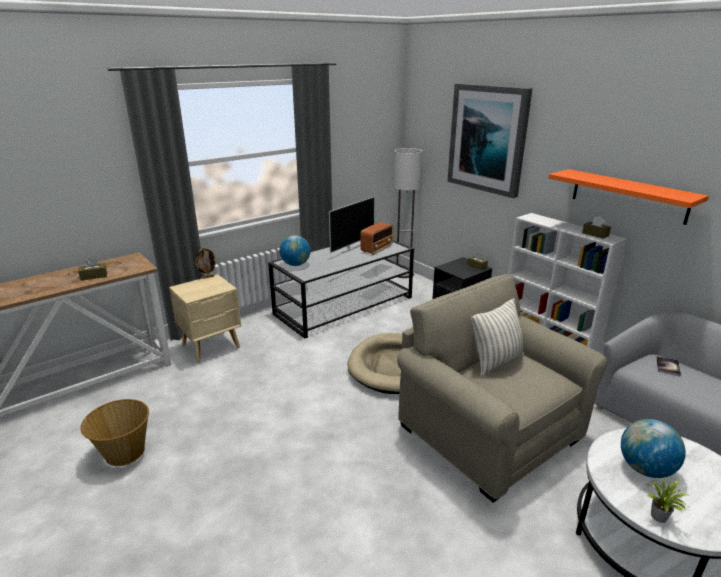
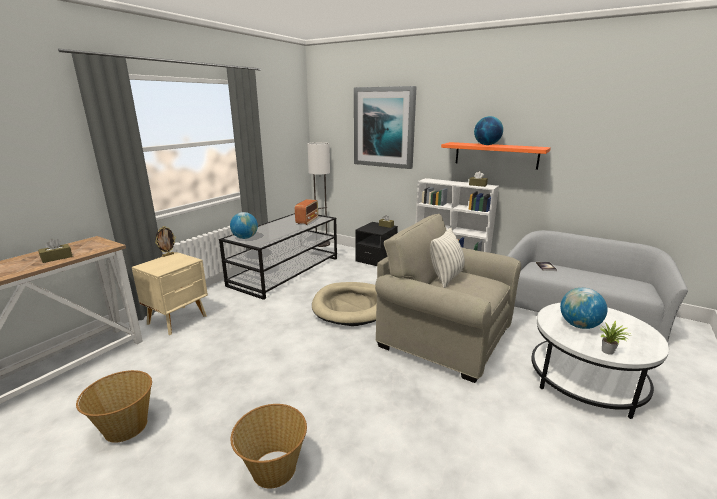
camera: 20 degrees left, 5 degrees down
(229, 535) = (273, 469): none -> basket
(350, 248) = (285, 222): television -> none
(612, 181) = (486, 145): none -> globe

